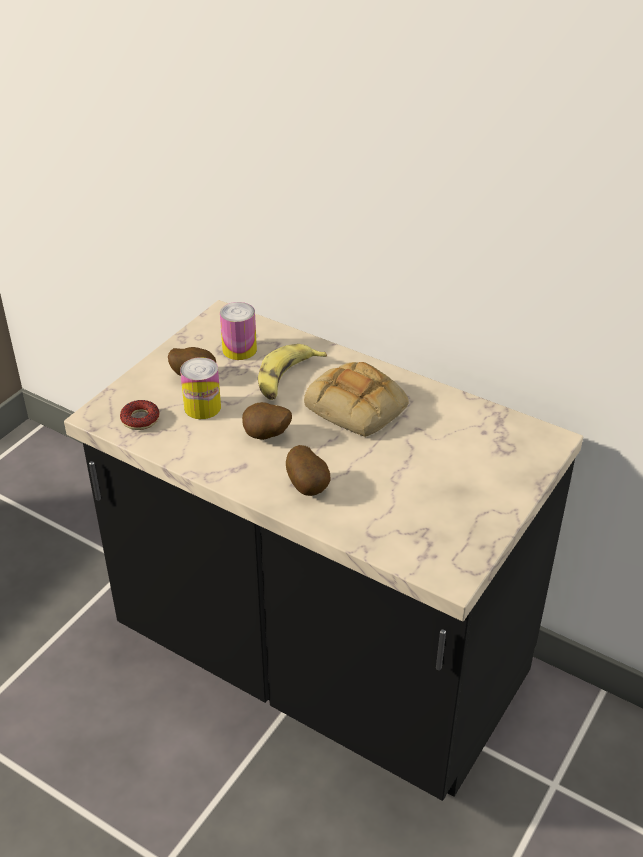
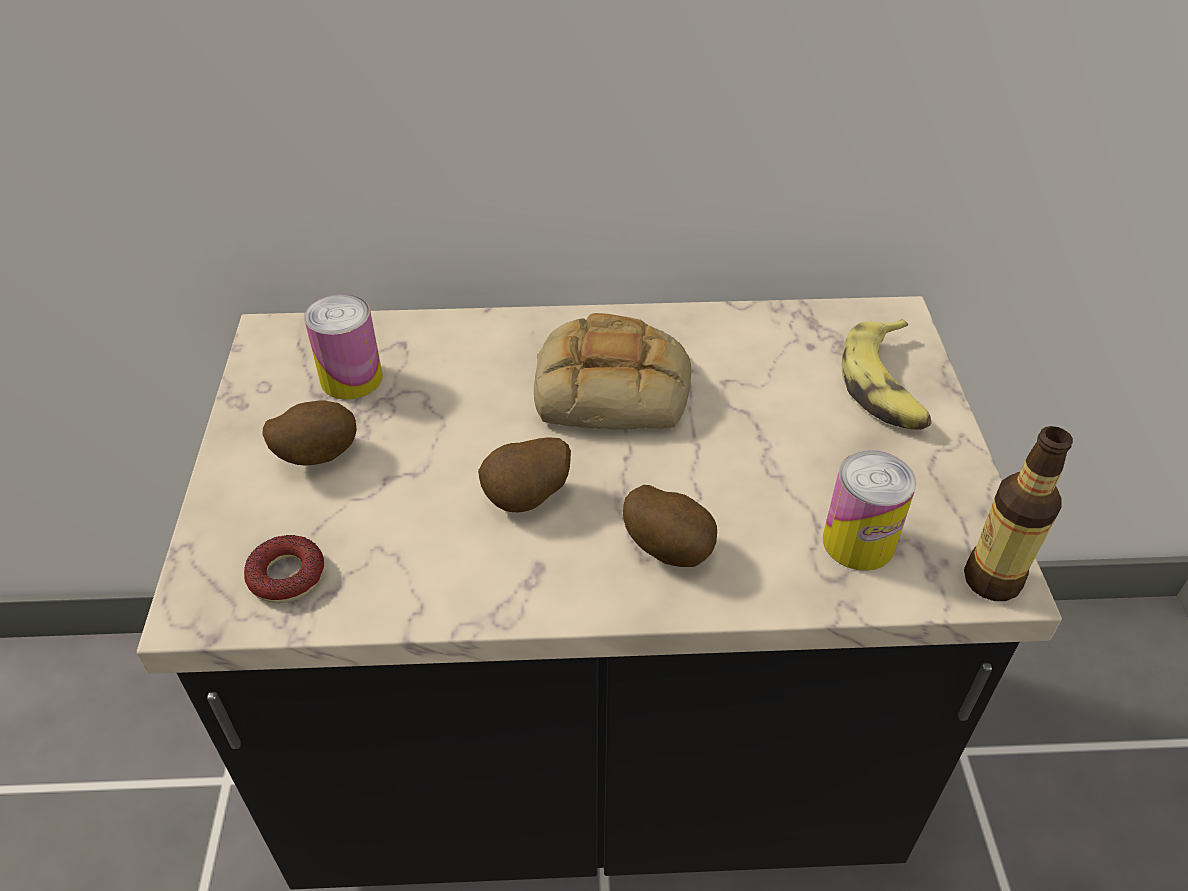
camera: 35 degrees left, 5 degrees up
(202, 407) = (378, 501): can -> can (858, 542)
(287, 379) = (470, 392): banana -> banana (886, 386)
(448, 574) = (992, 580): none -> bottle

